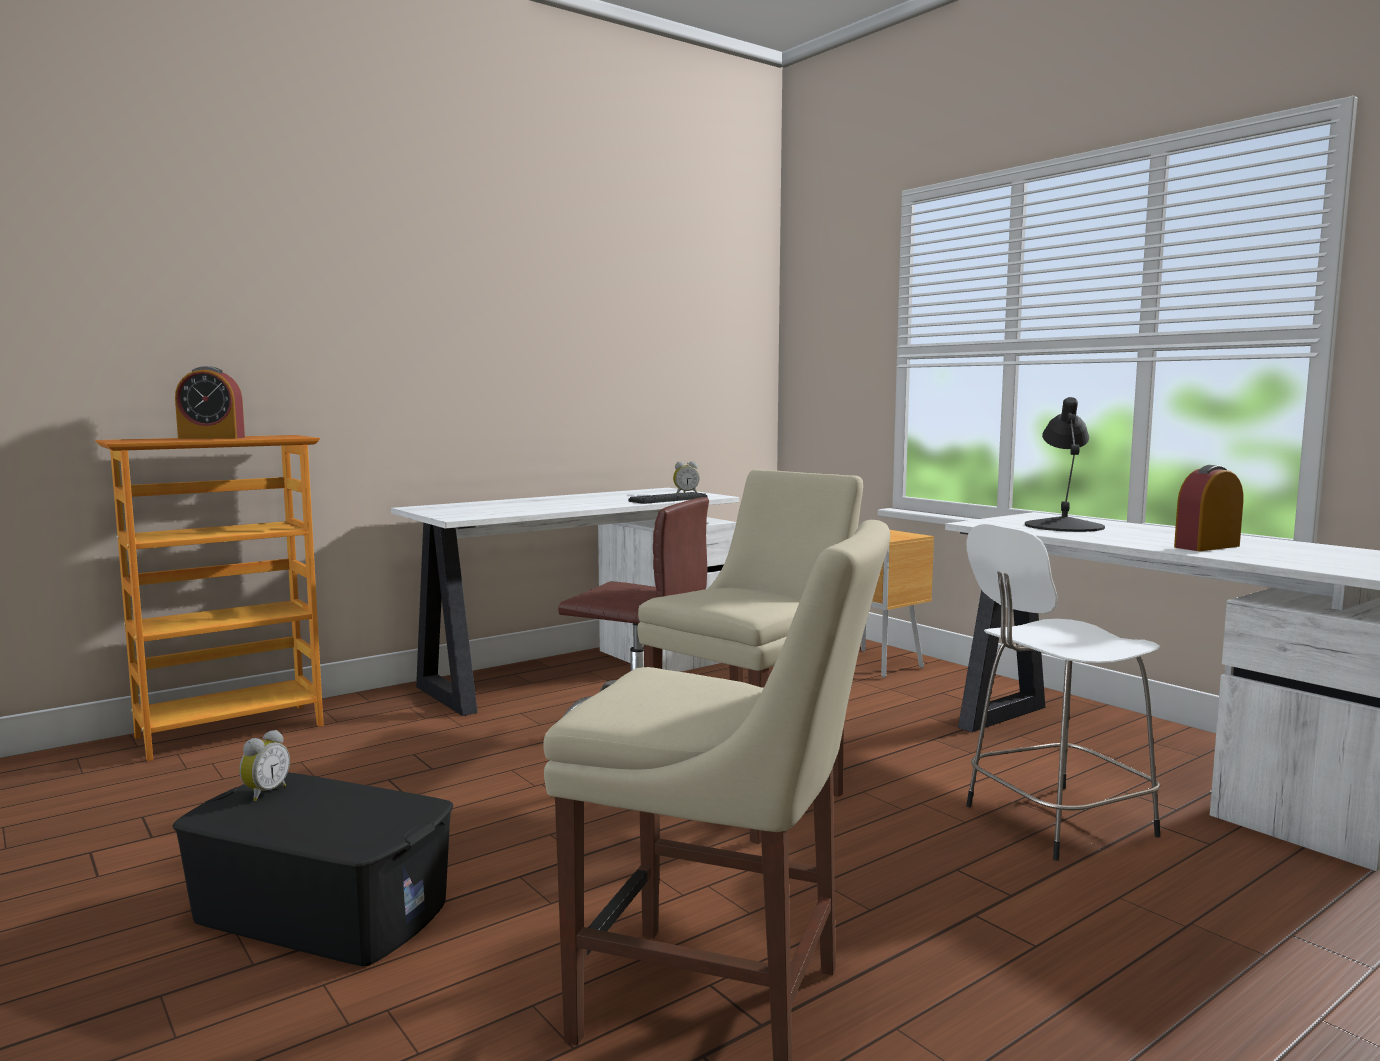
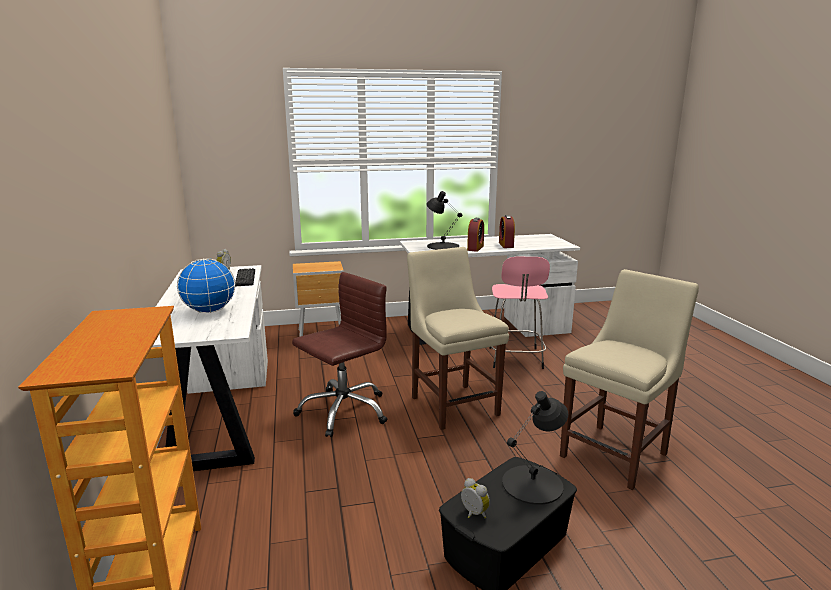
camera: 65 degrees left, 10 degrees up
(211, 438) = (103, 338): alarm clock -> alarm clock (475, 248)
(359, 823) = (533, 484): none -> black table lamp
(521, 506) = (209, 311): none -> globe
(1053, 822) = (515, 359): white stool -> pink stool

